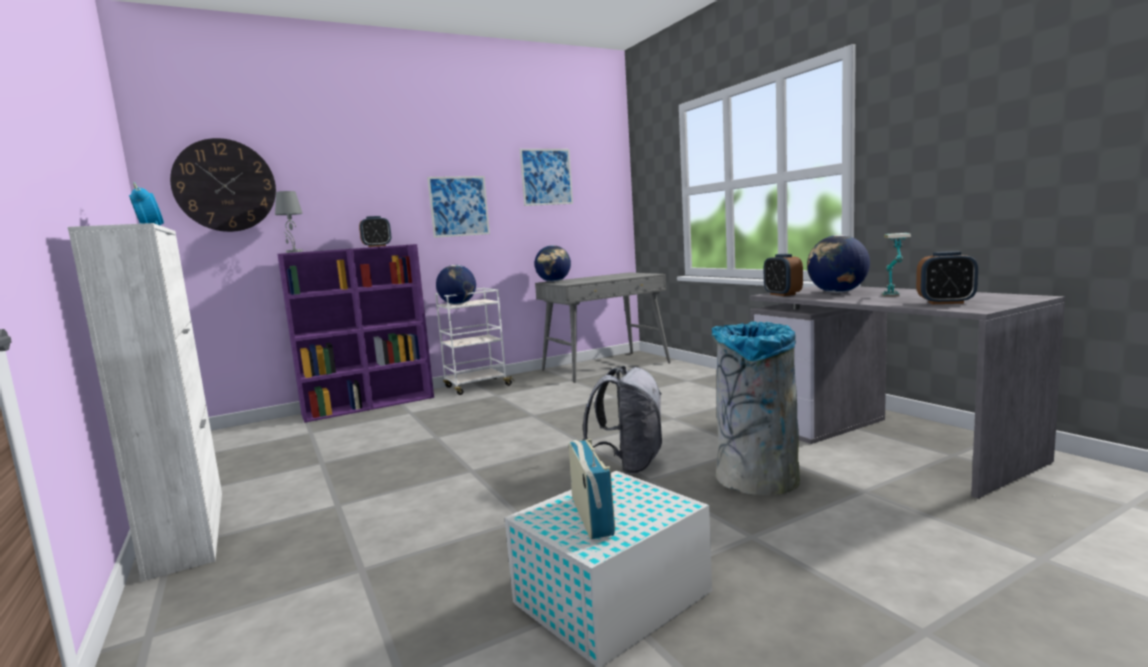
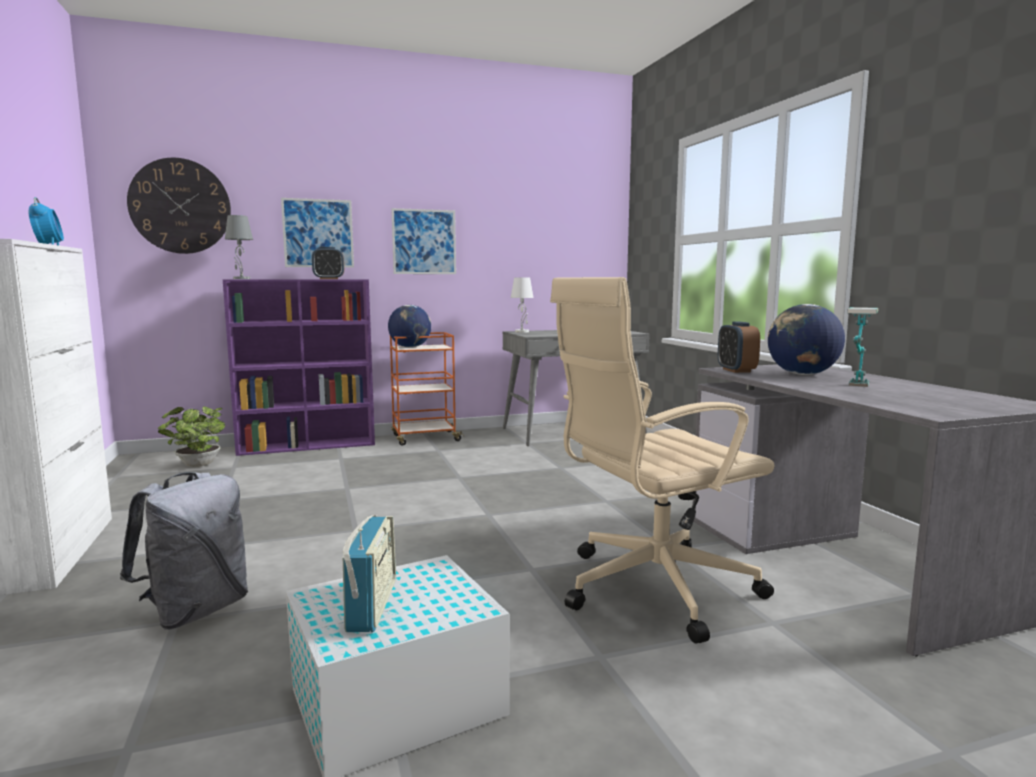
camera: 10 degrees right, 0 degrees up
(271, 436) = (196, 465): none -> potted plant
(476, 386) = (424, 438): white cart -> orange cart
(546, 177) = (527, 215): picture -> picture (318, 233)
(554, 281) = (522, 332): globe -> white table lamp
(629, 464) = (521, 548): grey backpack -> grey backpack (196, 611)
(756, 480) = (651, 588): grey trash can -> beige office chair
(945, 302) = (911, 401): alarm clock -> none

